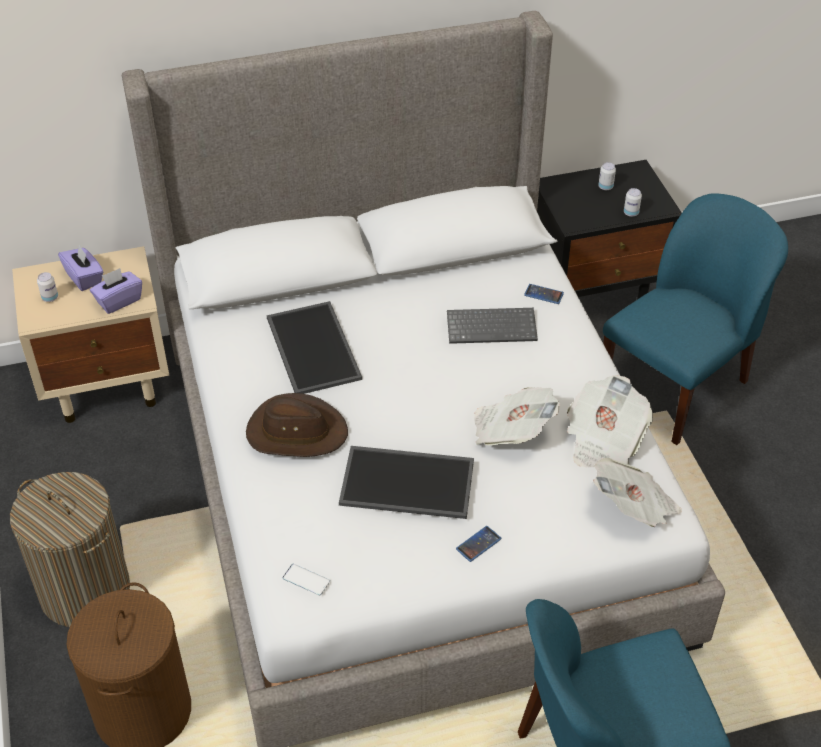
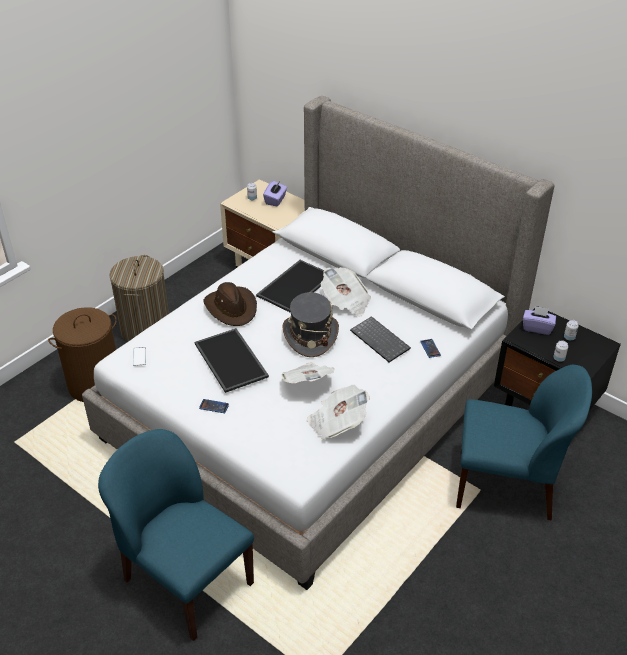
camera: 55 degrees right, 5 degrees down
(119, 301) = (271, 217): purple tissue box -> purple tissue box (537, 328)
(426, 383) = (310, 335): none -> grey hat
(634, 508) = (295, 458): newspaper -> newspaper (346, 302)

